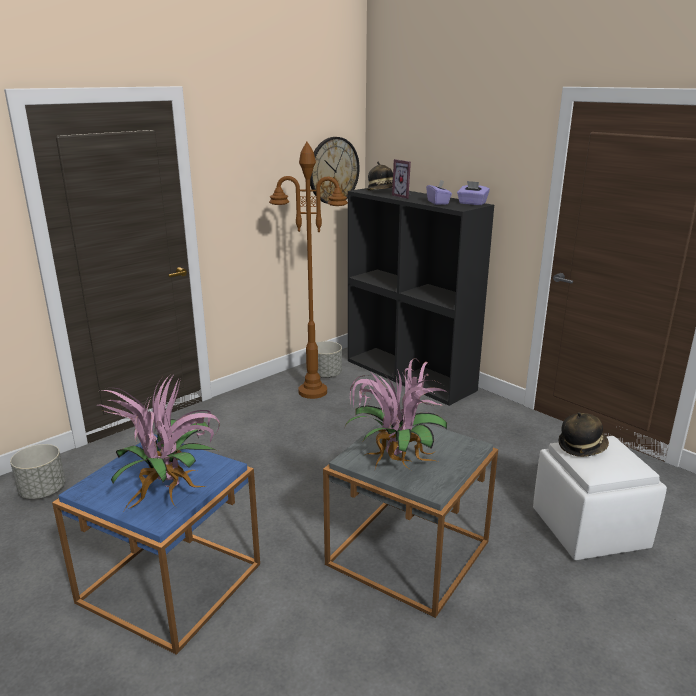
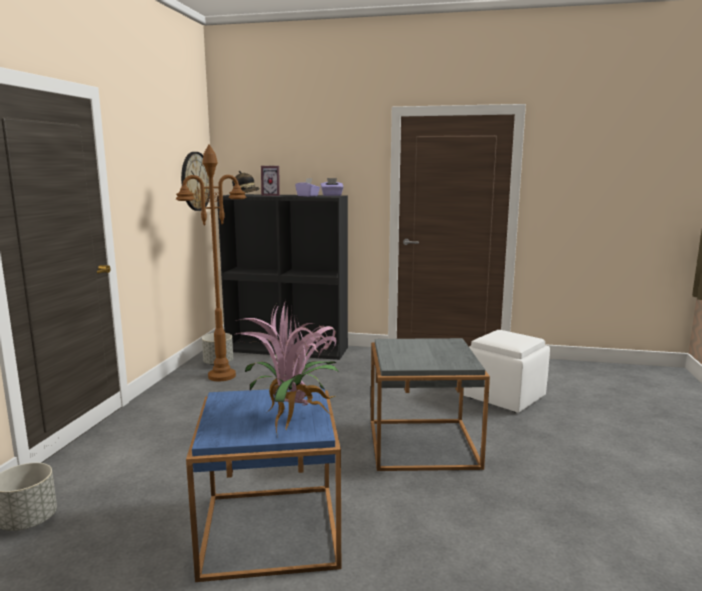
camera: 35 degrees left, 10 degrees down
(394, 462) = (423, 359): potted plant -> none
(582, 446) = (493, 336): hat -> none

